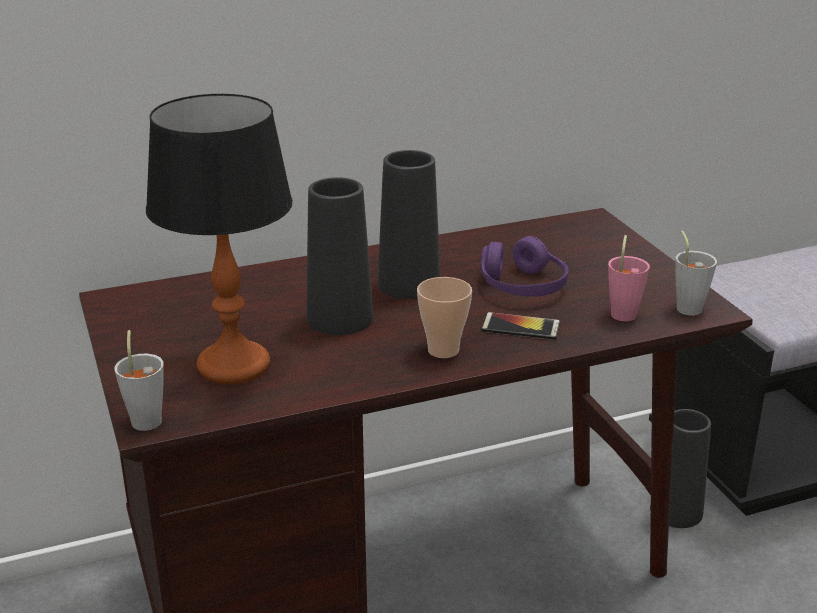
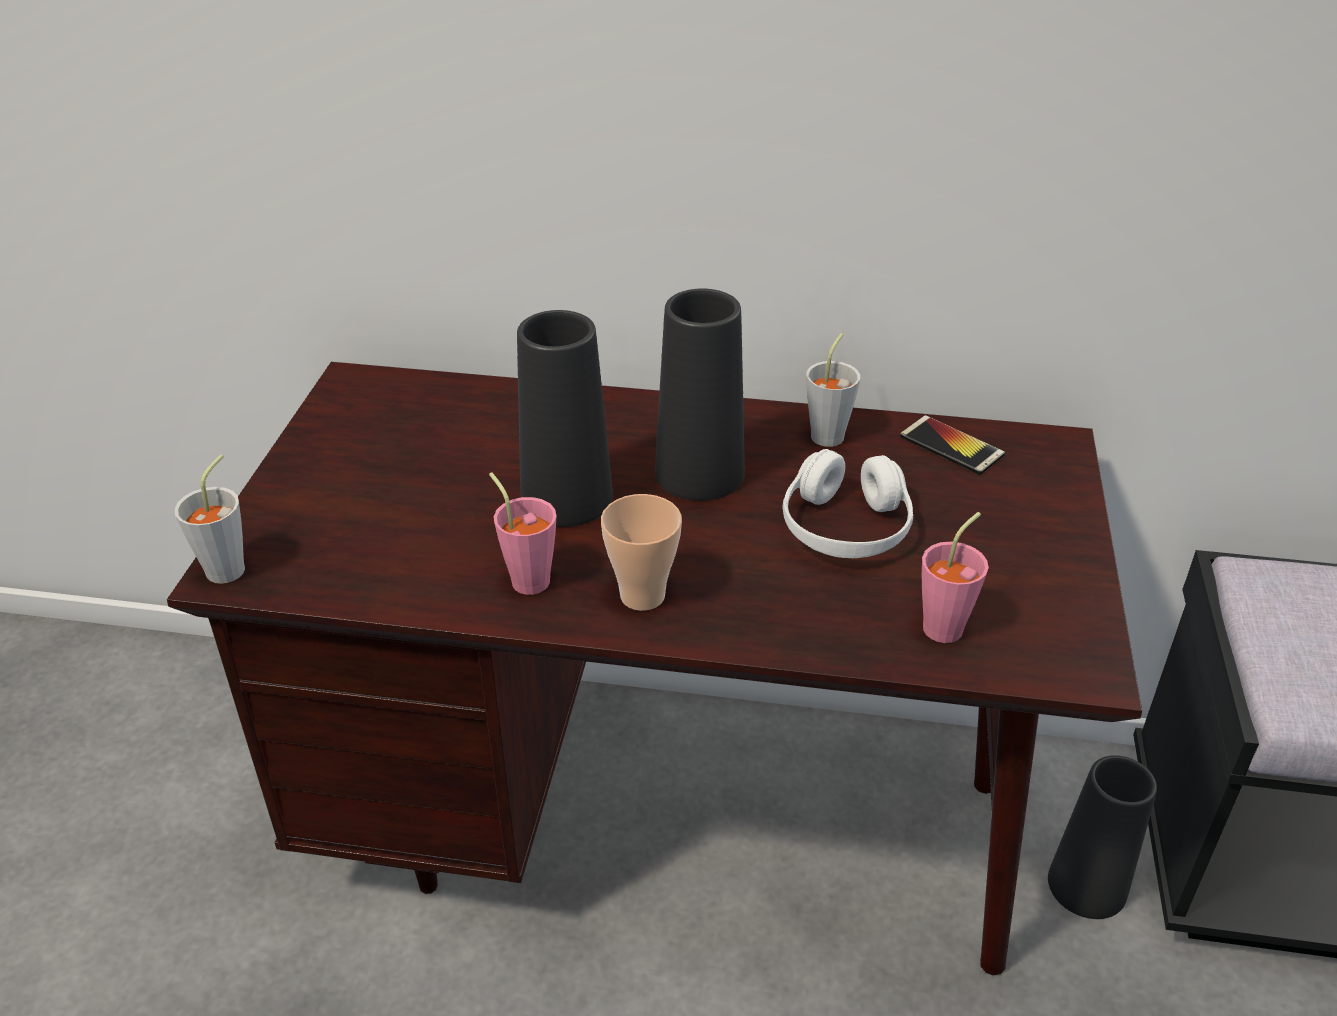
camera: 30 degrees right, 10 degrees up
(232, 366) = (384, 525): table lamp -> none
(361, 363) = (526, 576): none -> pink cup
(520, 327) = (777, 596): phone -> phone (951, 446)
(522, 286) = (845, 527): purple headphones -> white headphones
(687, 306) = (1056, 649): grey cup -> grey cup (830, 433)

